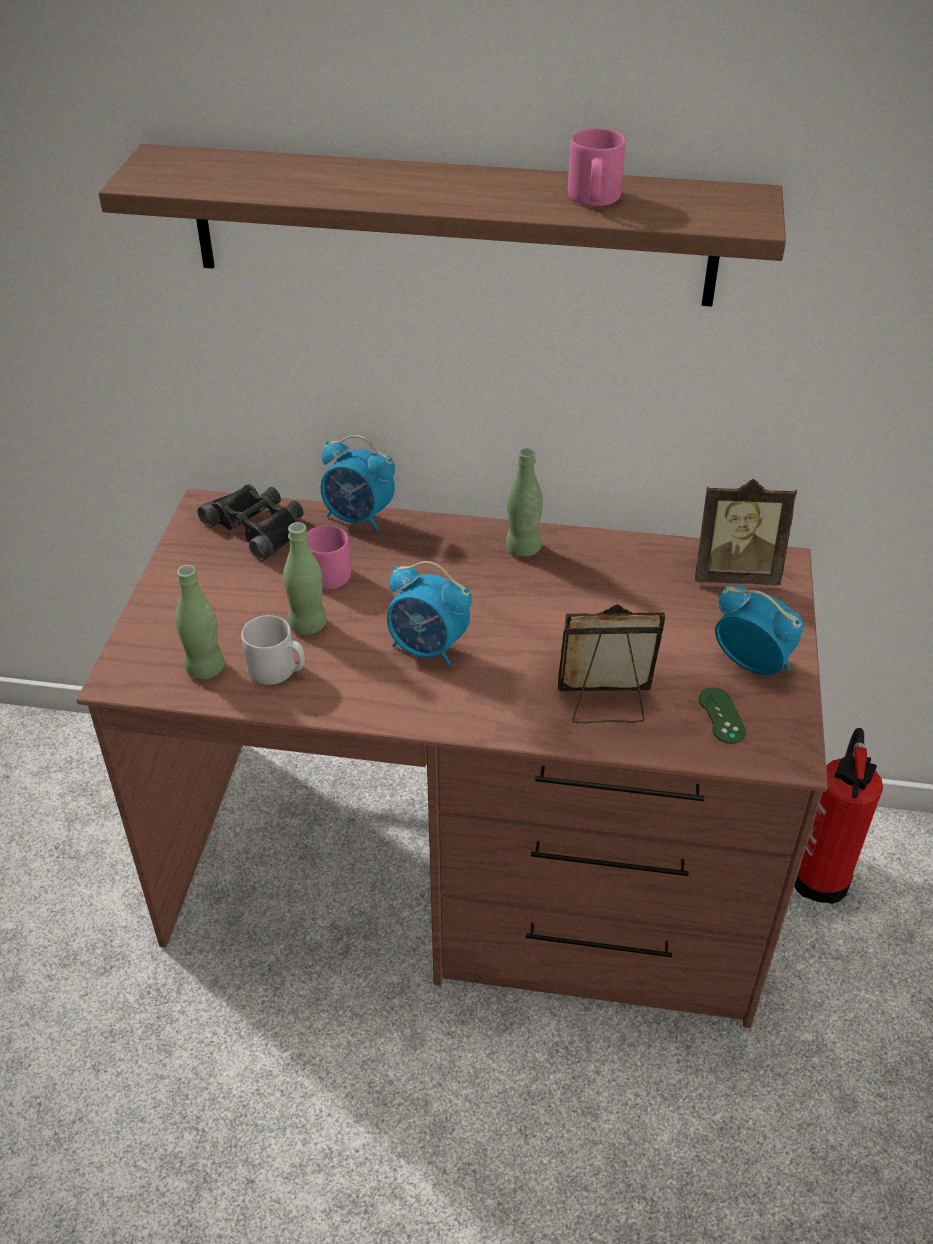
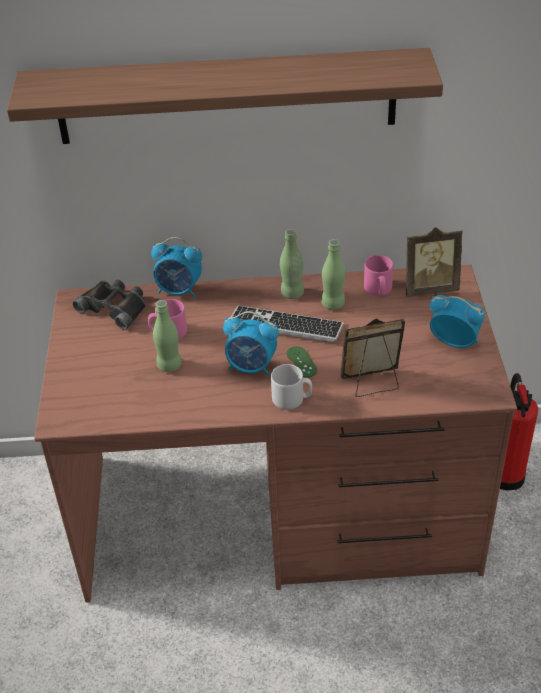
camera: 10 degrees left, 0 degrees up
(205, 668) = (112, 404): green bottle -> green bottle (333, 304)
(277, 670) = (159, 397): grey mug -> grey mug (292, 399)
(498, 594) = (285, 325): none -> keyboard
(593, 199) = (320, 72): pink mug -> pink mug (378, 290)
(721, 716) = (444, 377): green game controller -> green game controller (301, 362)

